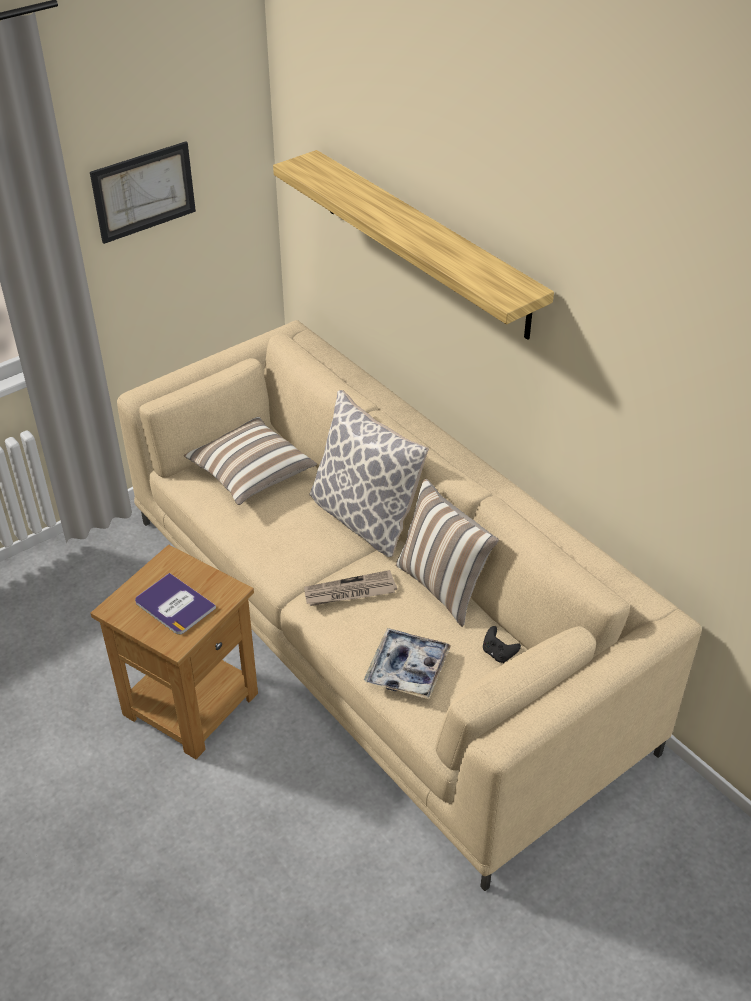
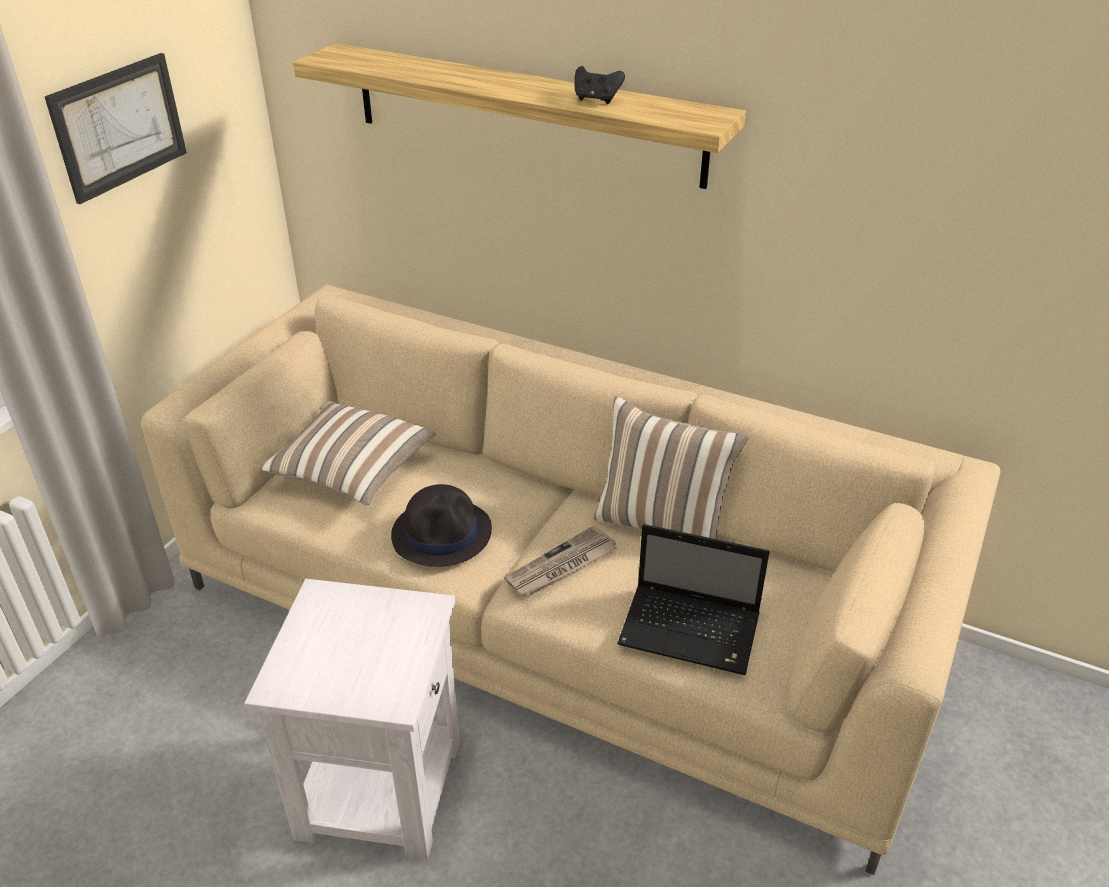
camera: 25 degrees left, 5 degrees down
(174, 605) = (362, 651): book -> none
(191, 702) = (380, 787): brown side table -> white side table
(284, 541) = (442, 533): none -> black hat
(363, 517) = (519, 479): pillow -> none
(407, 669) = (692, 631): tray -> laptop
(498, 653) = (778, 577): black game controller -> black game controller (596, 100)

